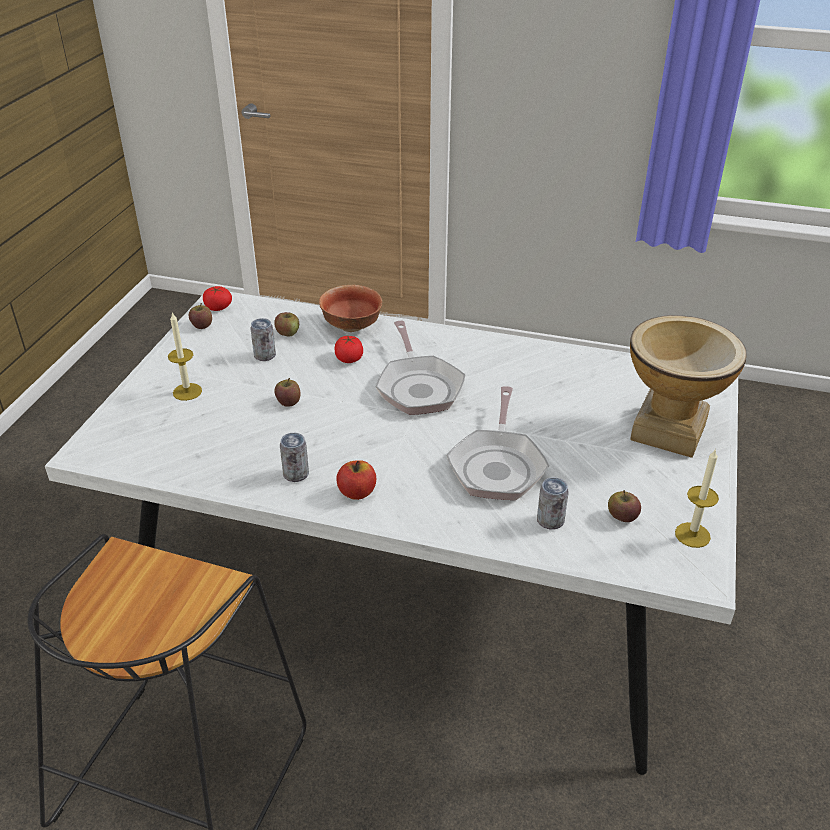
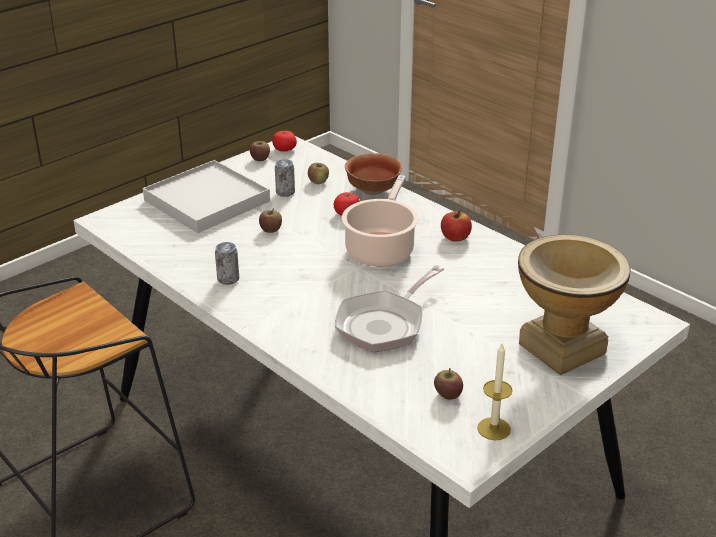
camera: 30 degrees right, 5 degrees down
(187, 392) = (207, 201): candle -> white tray
(357, 492) = (259, 305): apple -> apple (455, 237)
(418, 386) = (381, 249): frying pan -> cooking pot
(550, 521) = (385, 376): can -> none

